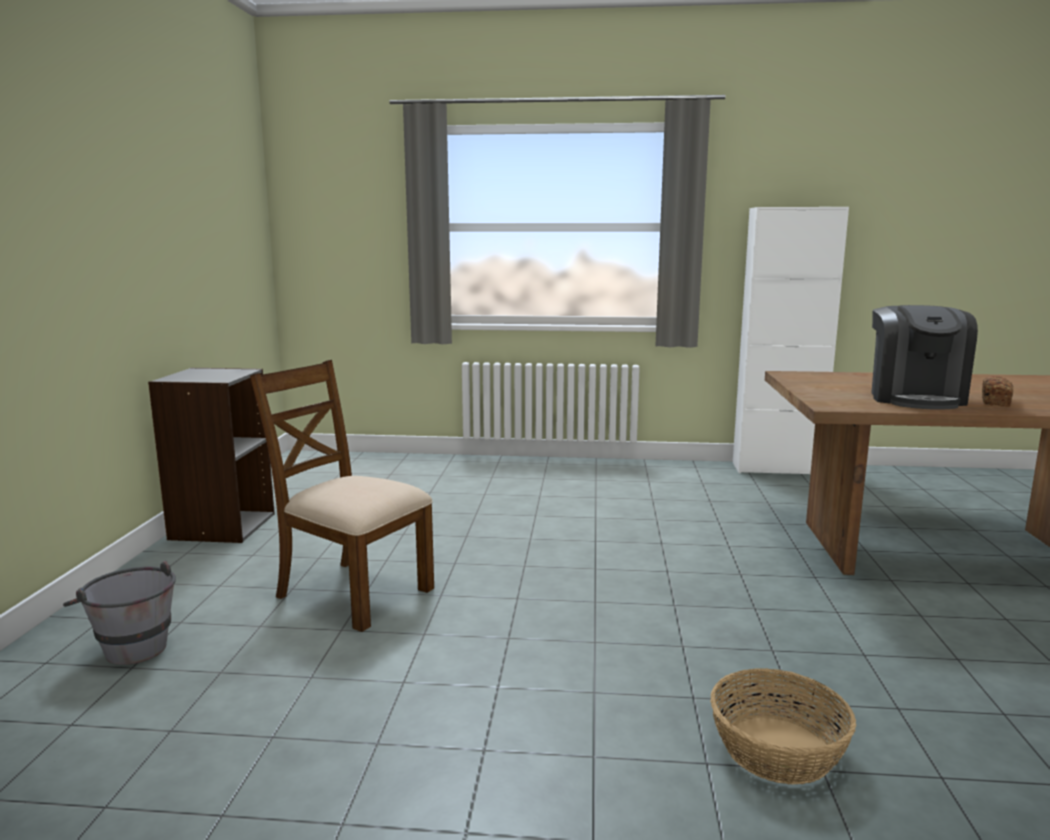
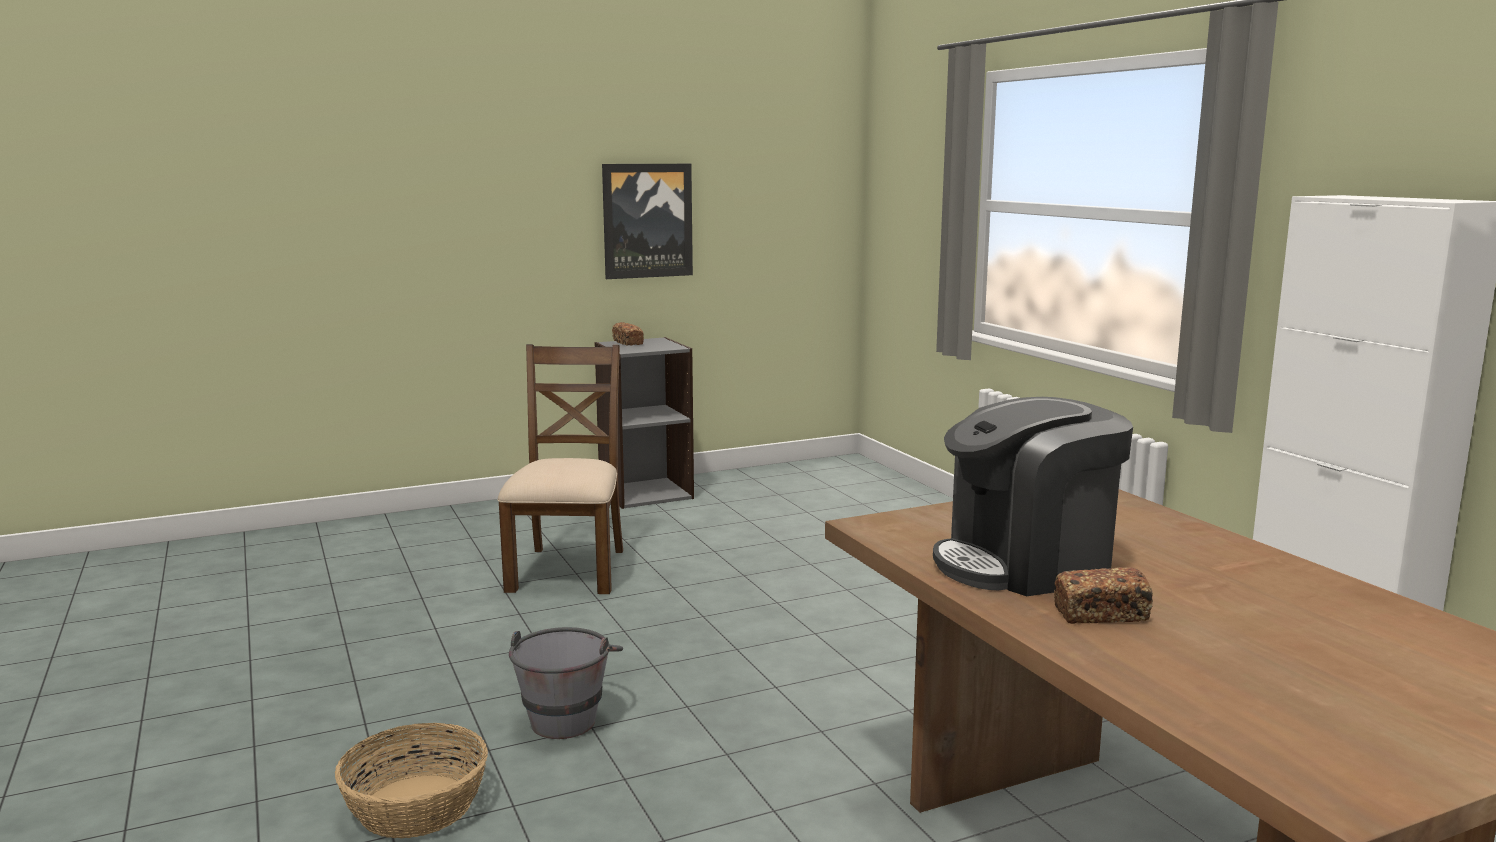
camera: 60 degrees right, 0 degrees up
(130, 646) = (427, 537): grey bucket -> grey bucket (567, 715)
(163, 246) = (647, 220): none -> picture
(185, 376) = (628, 343): none -> bread

